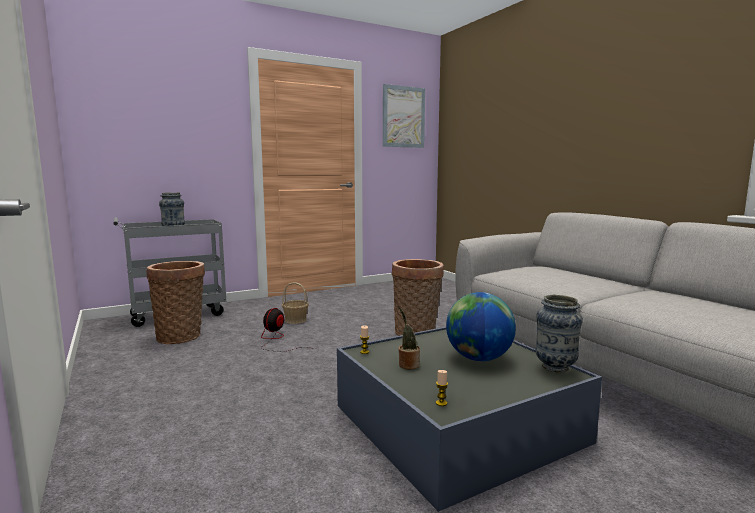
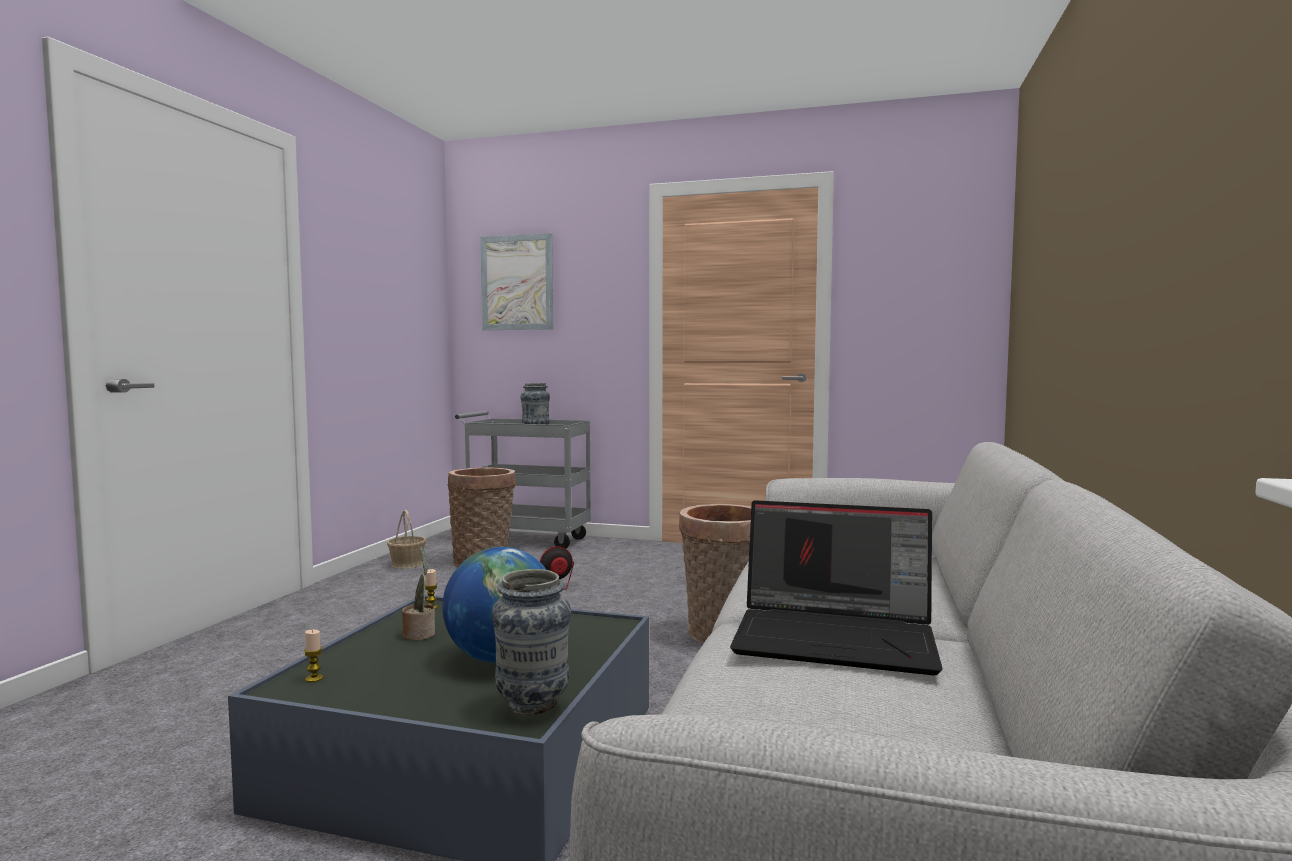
camera: 45 degrees right, 5 degrees down
(295, 320) = (621, 576): basket -> basket (407, 564)
(403, 117) = (921, 254): picture -> picture (517, 282)
(646, 295) = (838, 637): none -> laptop

